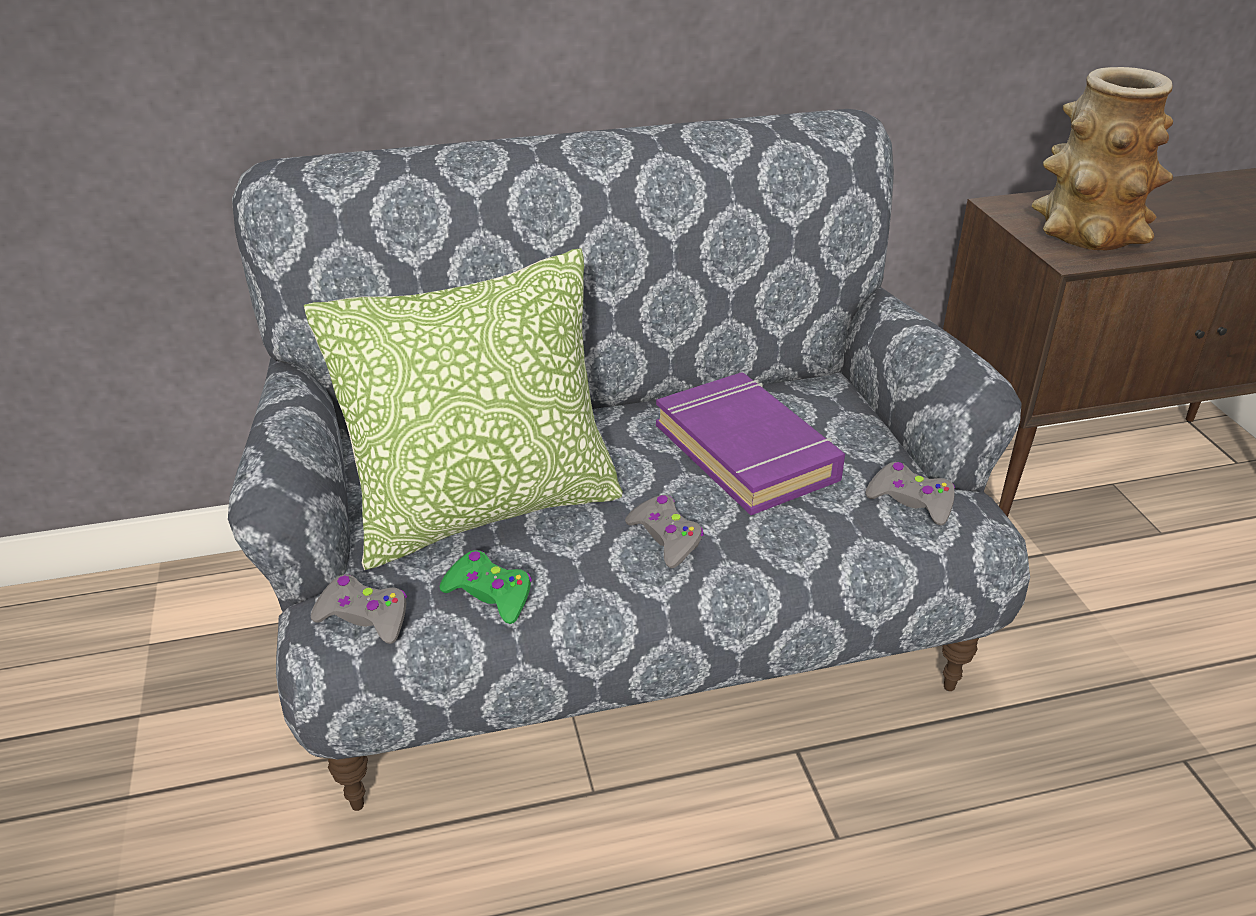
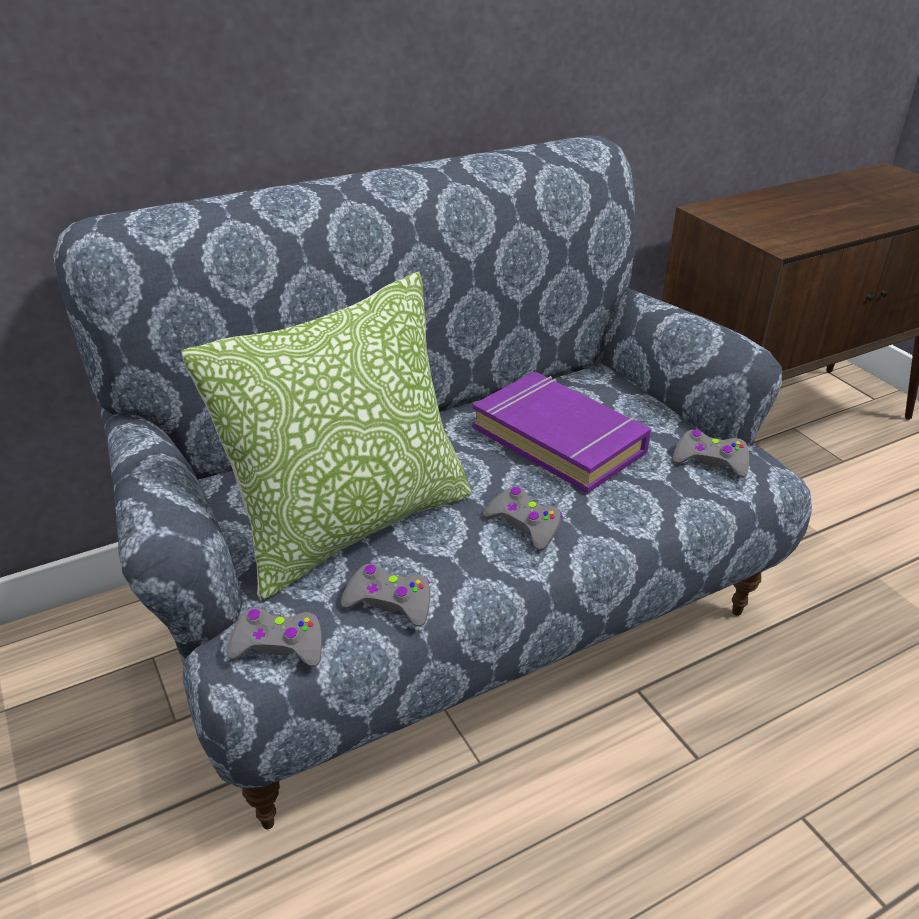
camera: 15 degrees left, 0 degrees up
(489, 594) = (389, 603): green game controller -> grey game controller
(1089, 232) = (783, 224): vase -> none

